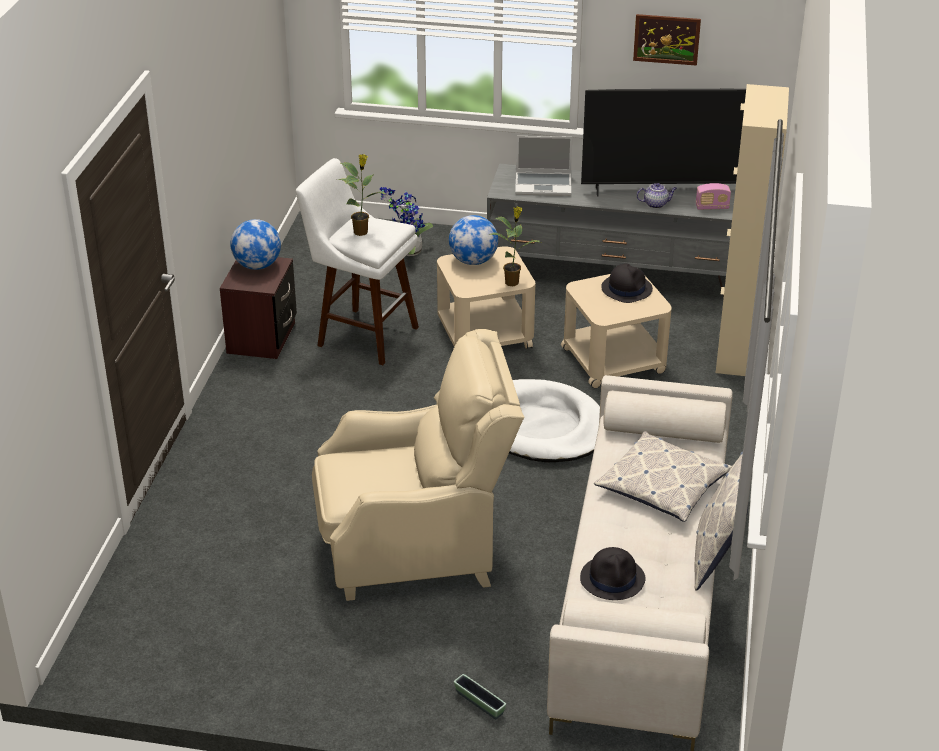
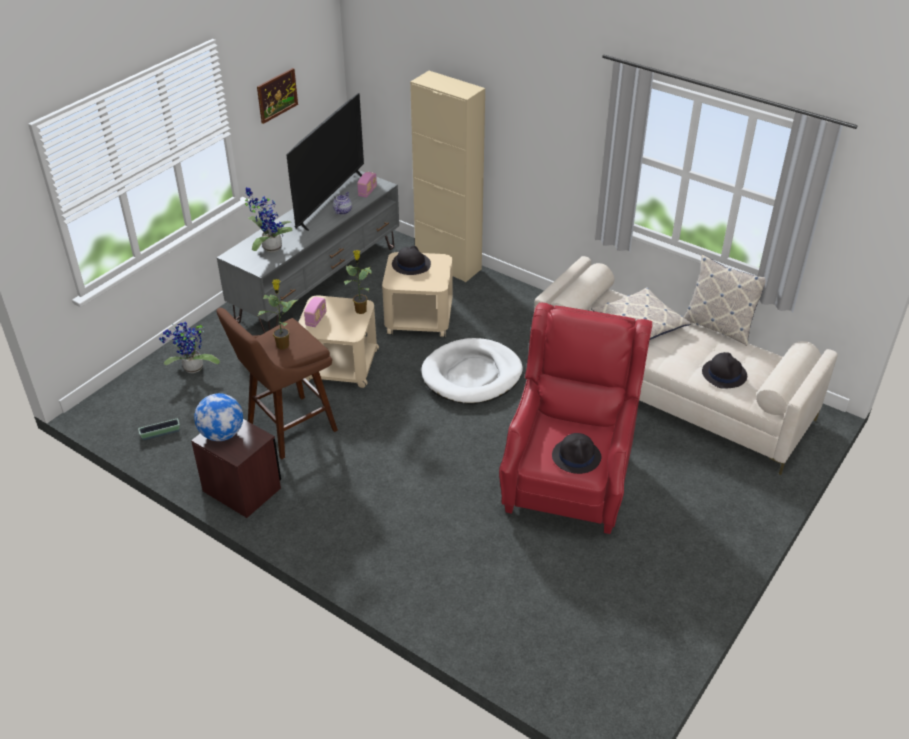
camera: 65 degrees left, 5 degrees up
(360, 485) = (576, 456): none -> black hat
(362, 334) = (287, 429): white stool -> brown stool
(416, 547) = (569, 479): beige armchair -> red armchair
(473, 261) = (316, 319): globe -> radio
(479, 703) = (741, 497): planter -> planter (160, 433)
(544, 185) = (269, 247): laptop -> potted plant

